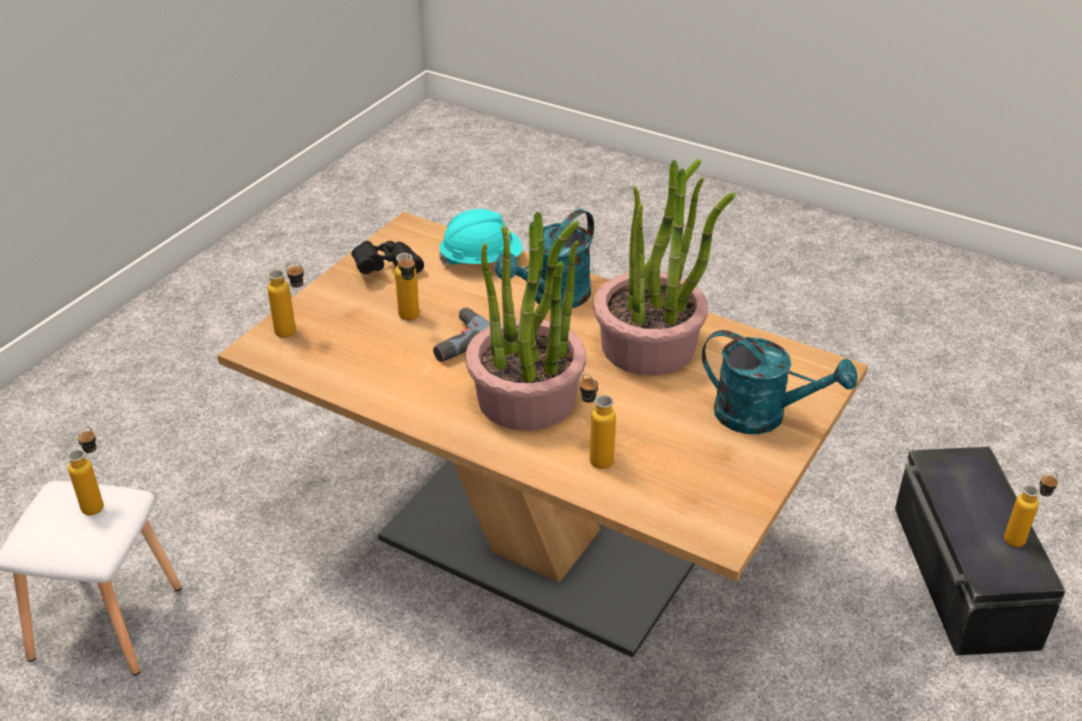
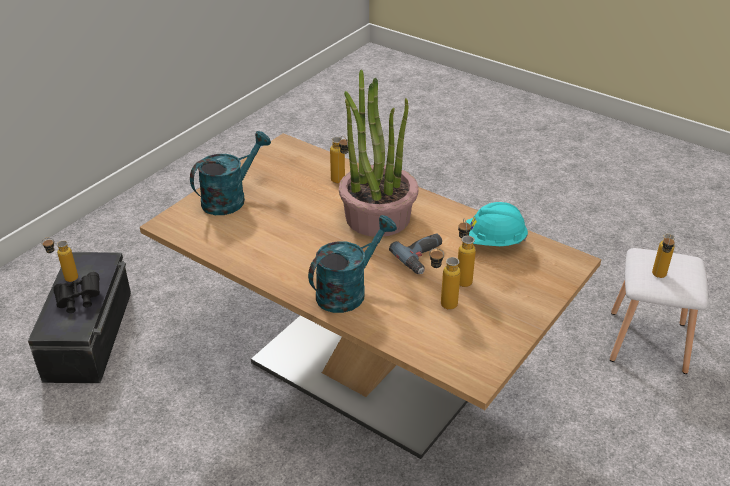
camera: 175 degrees left, 0 degrees up
(294, 333) = (550, 272): bottle -> bottle (441, 303)
(386, 268) = (489, 329): black binoculars -> black binoculars (79, 300)
(481, 260) = (405, 333): turquoise hard hat -> turquoise hard hat (493, 242)
(649, 346) = (284, 247): potted plant -> none
(763, 416) = (230, 198): turquoise watering can -> turquoise watering can turned 105 degrees clockwise

